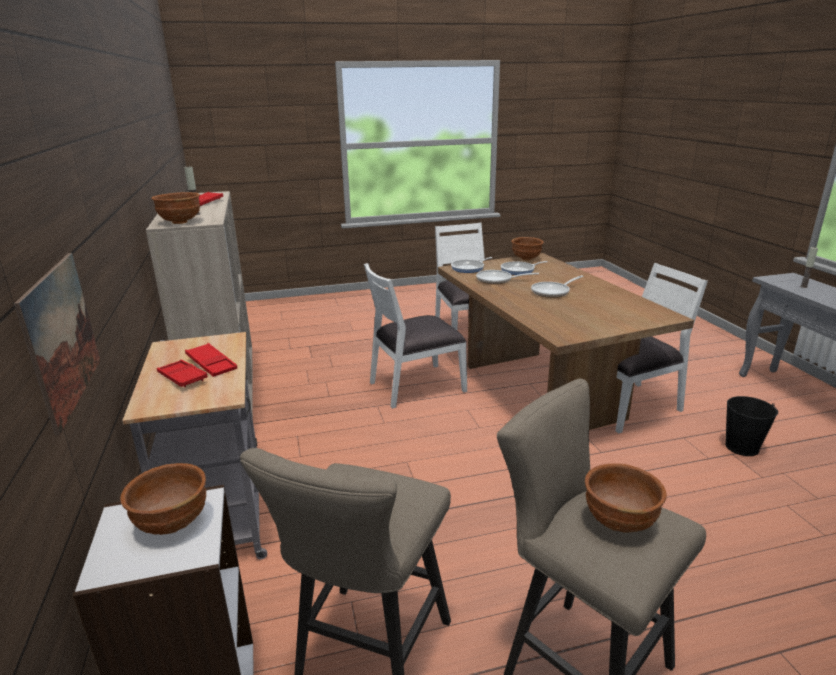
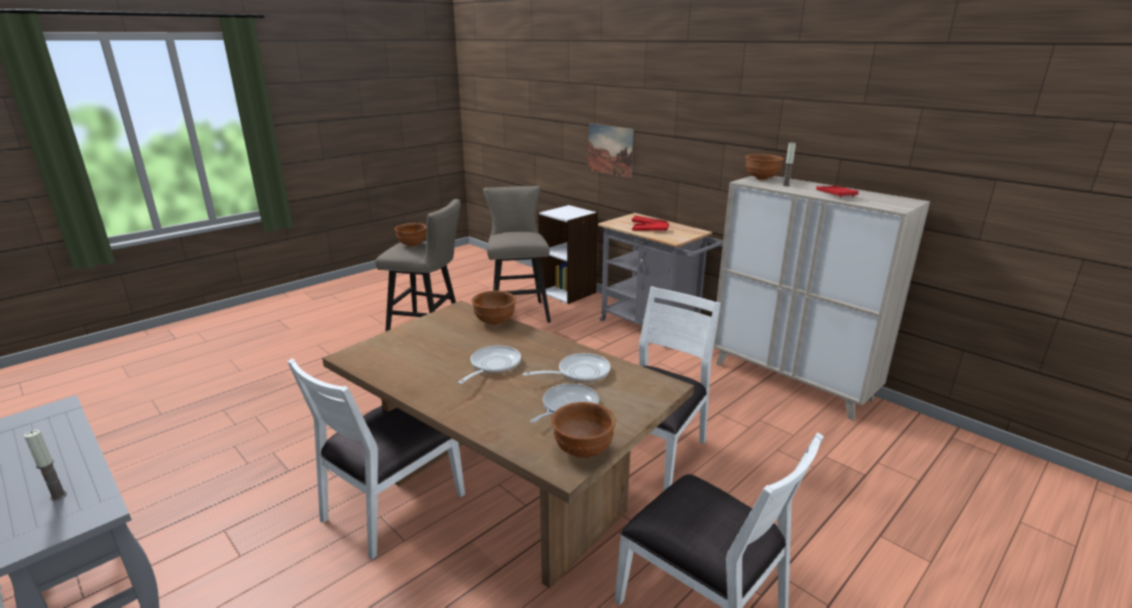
camera: 150 degrees right, 0 degrees up
(173, 523) = (567, 213): brown bowl -> brown bowl (495, 322)
(469, 268) = (645, 392): frying pan -> none
(741, 447) = (273, 482): black bucket -> none

